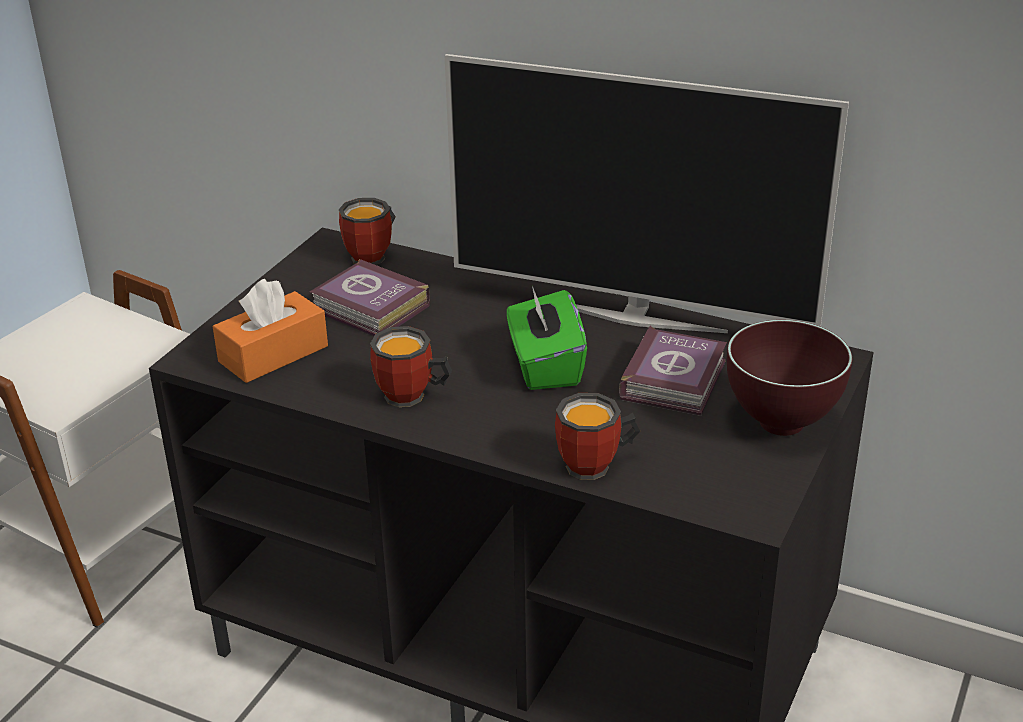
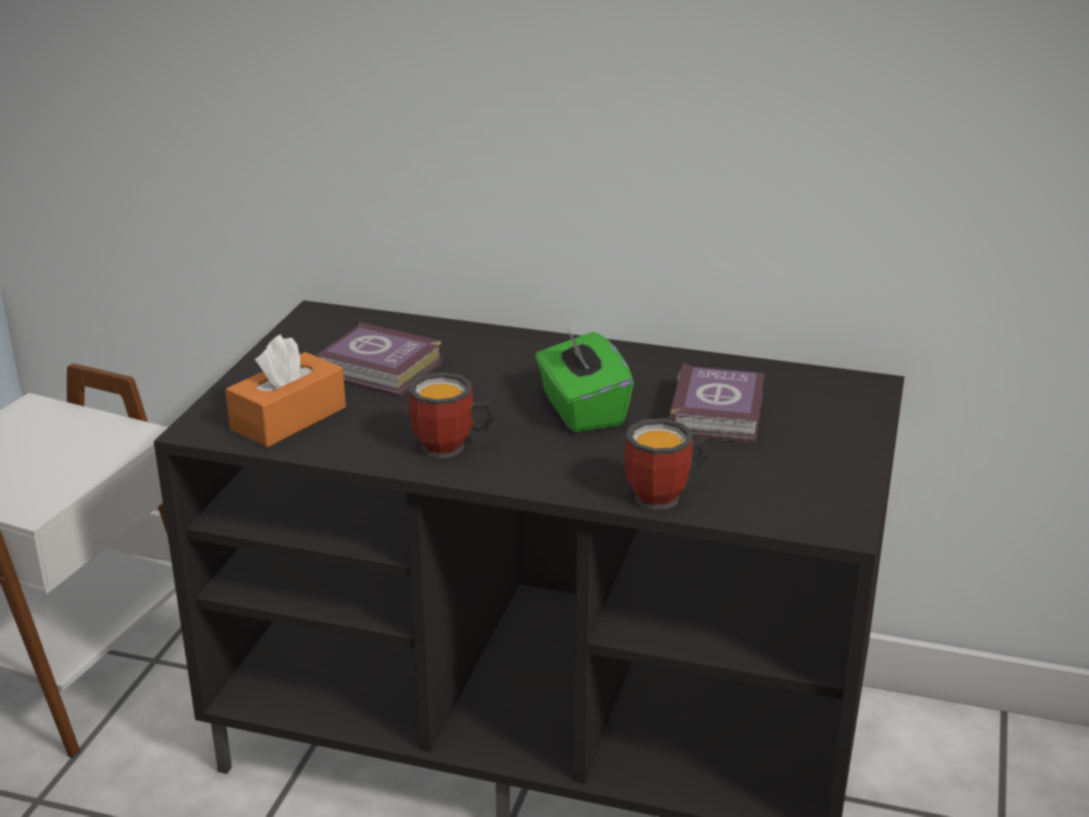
camera: 10 degrees left, 5 degrees down
(374, 255) = (368, 322): mug -> none
(634, 315) = (656, 359): television -> none
(782, 423) = (839, 444): brown bowl -> none

